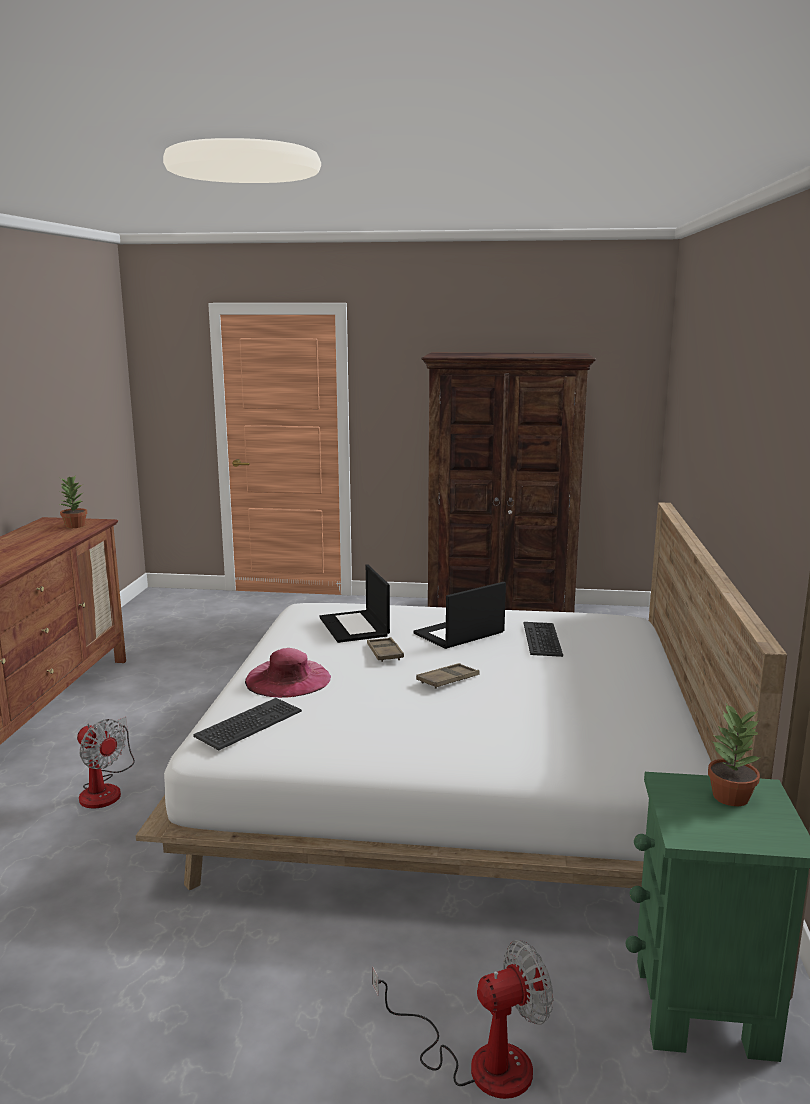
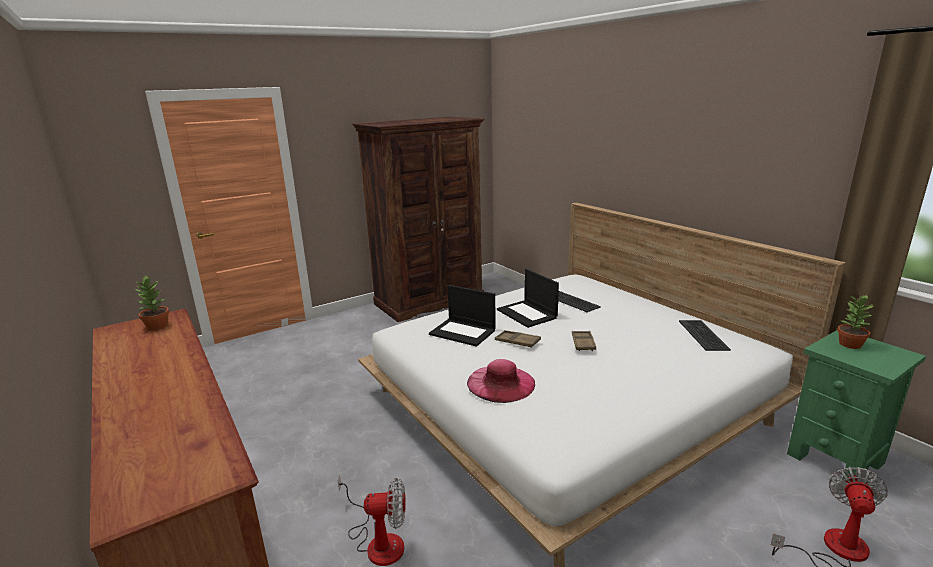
camera: 40 degrees left, 5 degrees up
(249, 724) = (549, 425): keyboard -> keyboard (703, 335)
(459, 634) = (527, 314): laptop -> laptop turned 45 degrees counterclockwise

